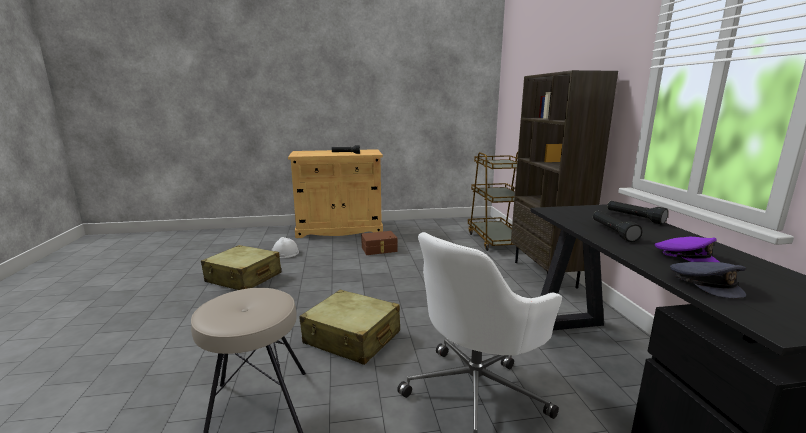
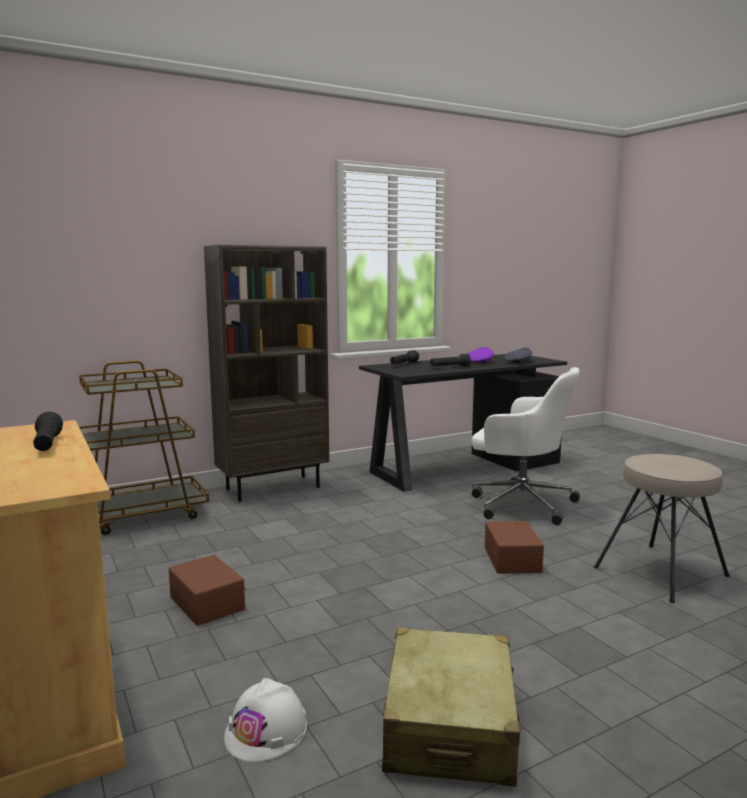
camera: 110 degrees left, 5 degrees down
(352, 338) = (513, 559): beige suitcase -> brown storage box

